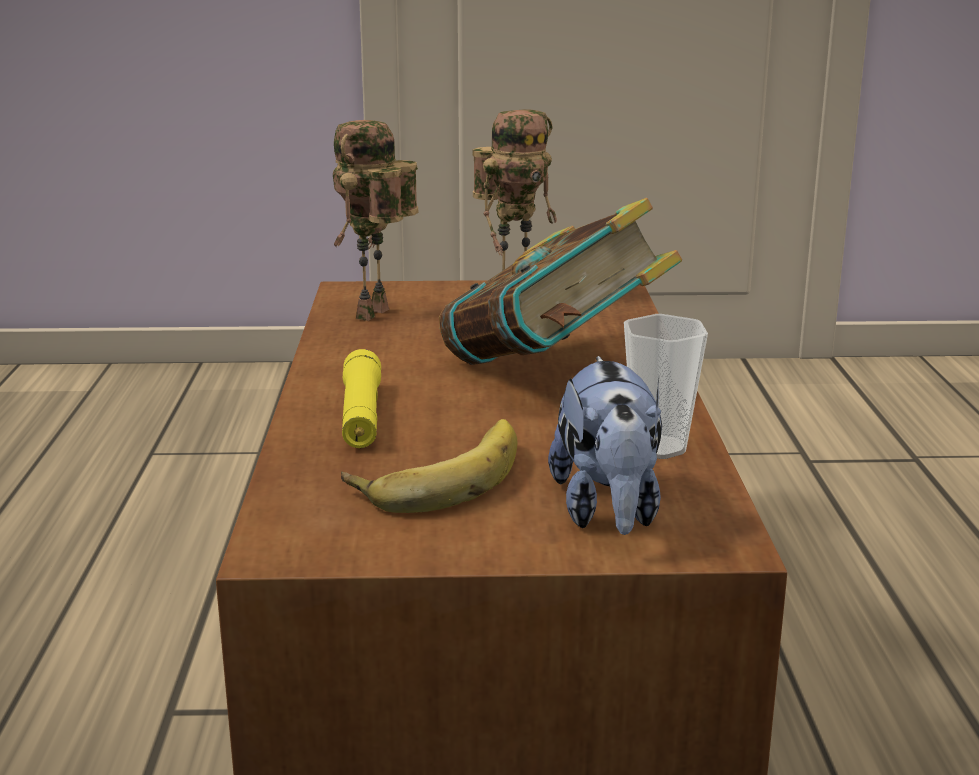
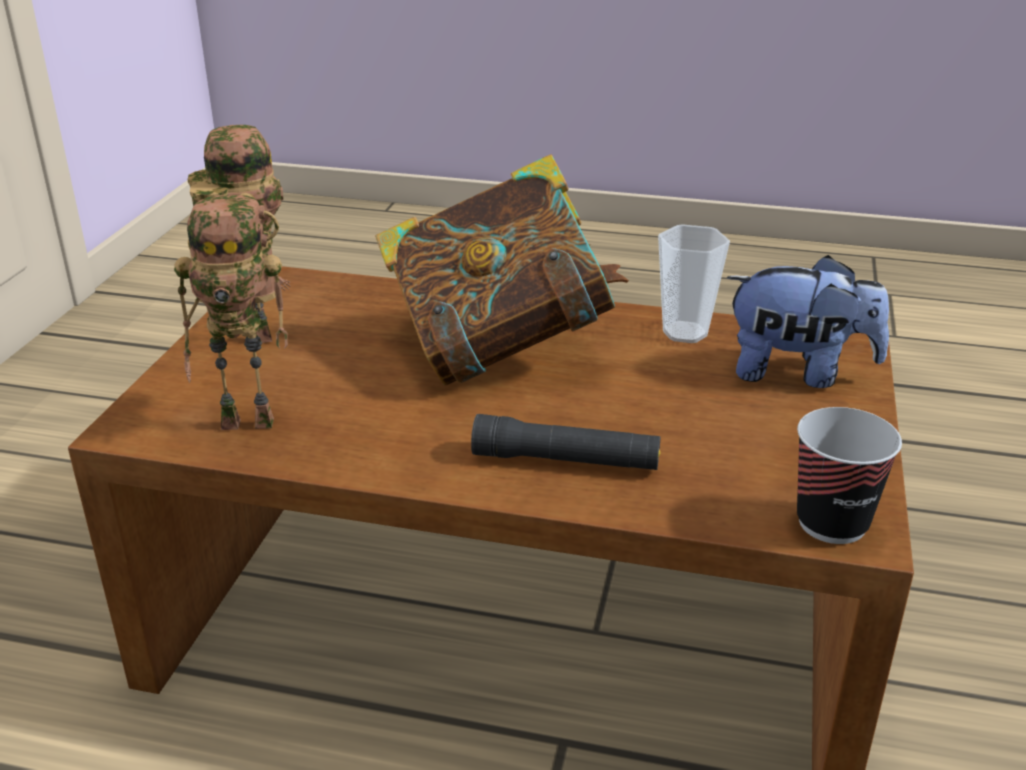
camera: 75 degrees left, 10 degrees up
(291, 534) = (832, 523): none -> cup
(361, 416) = (566, 460): yellow flashlight -> black flashlight
(375, 315) = (252, 420): toy robot -> toy robot turned 45 degrees counterclockwise
(438, 475) = (719, 435): banana -> none

